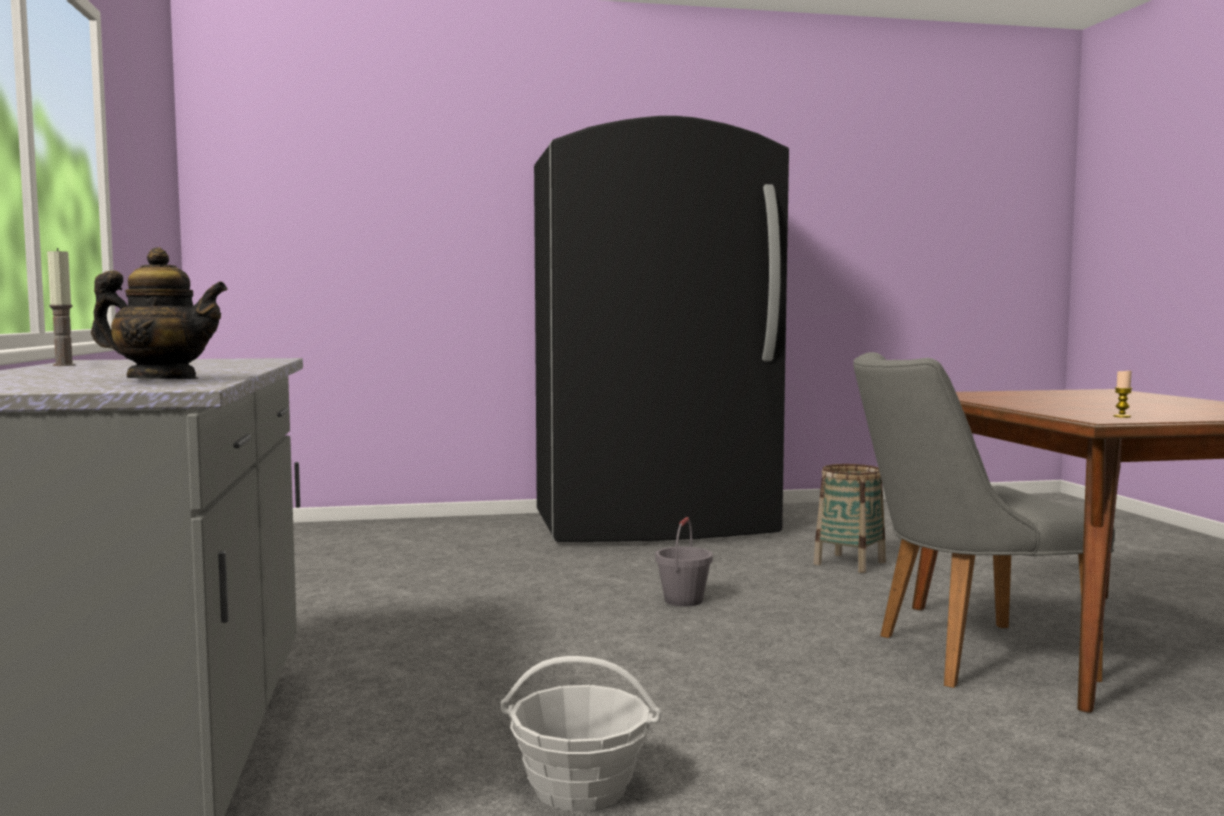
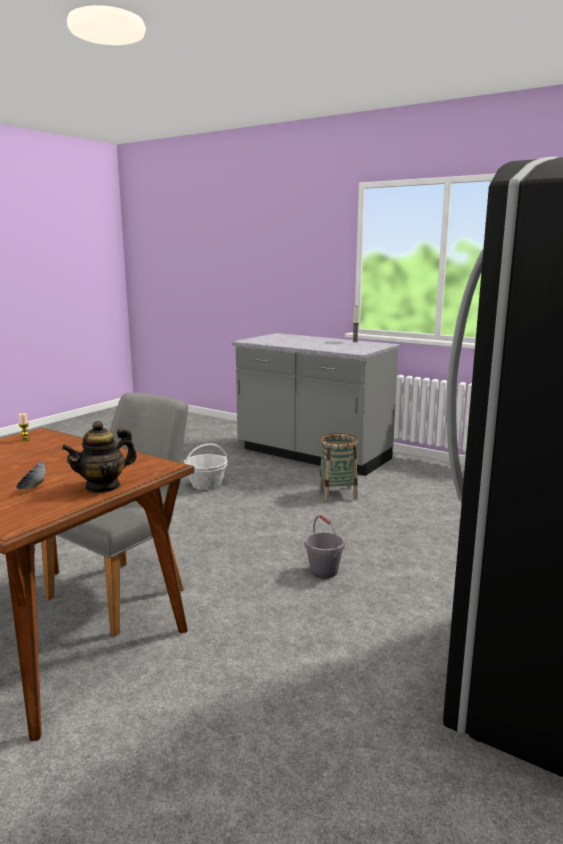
camera: 135 degrees right, 10 degrees up
(163, 380) = (266, 341): teapot -> teapot (103, 486)
(849, 563) = (301, 690): basket -> basket (338, 494)
(1096, 396) = (32, 488): none -> bowl

